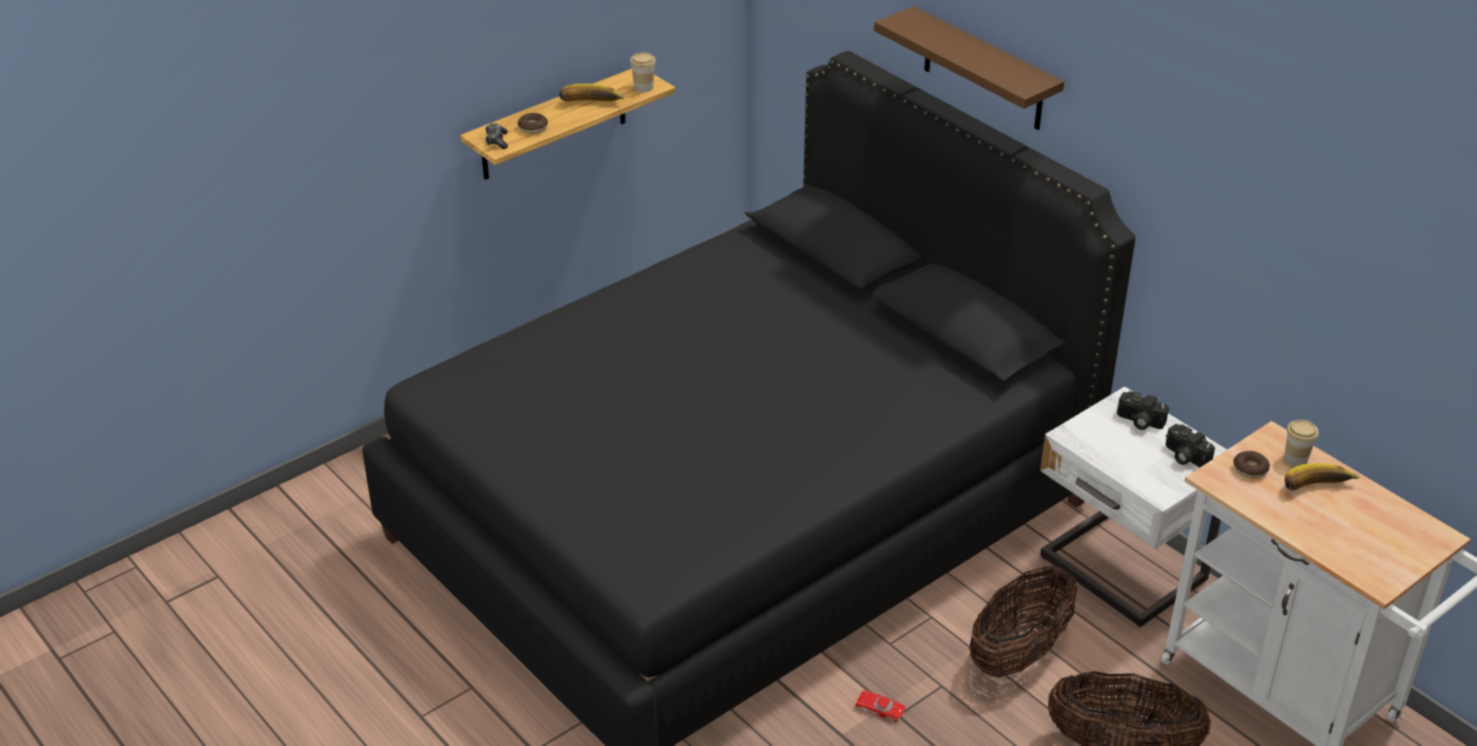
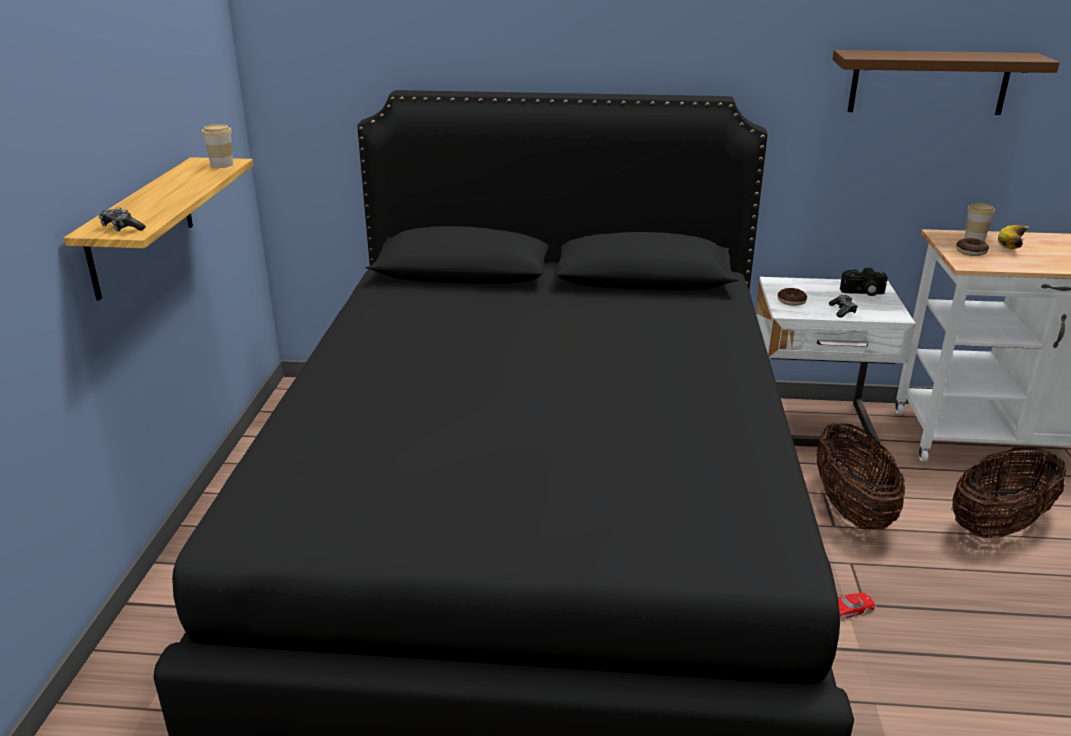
camera: 45 degrees left, 10 degrees down
(533, 128) = (149, 211): donut -> donut (791, 301)
(591, 105) = (188, 185): banana -> none
(983, 70) = (564, 44): brown shelf -> brown shelf (929, 82)
(1121, 462) = (842, 311): none -> game controller
(1139, 421) = (805, 288): camera -> none

